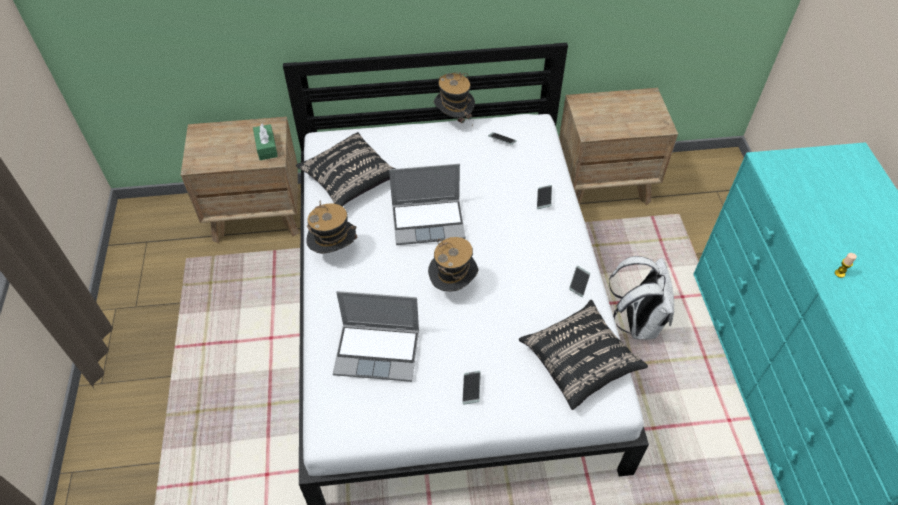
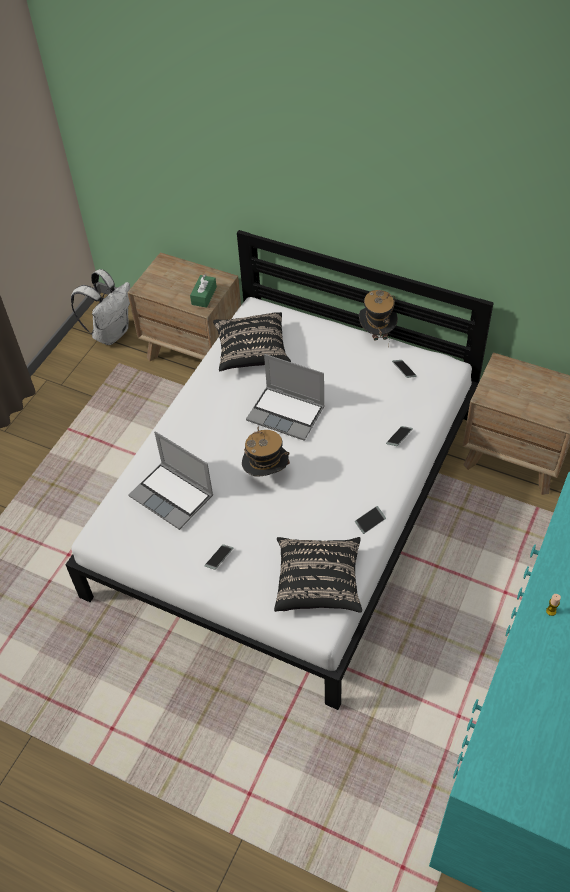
camera: 35 degrees right, 0 degrees up
(334, 251) = (197, 404): hat -> none
(637, 322) = (444, 593): white backpack -> white backpack (111, 333)

